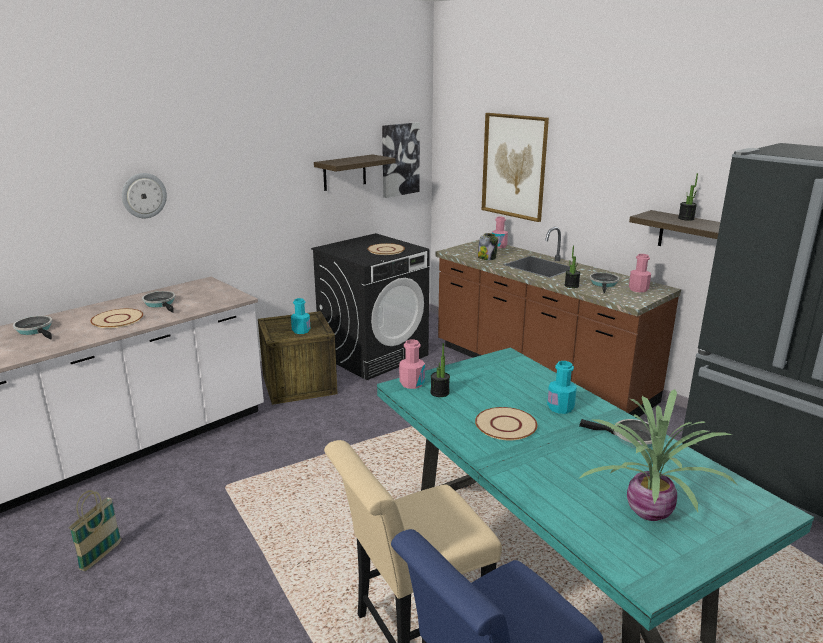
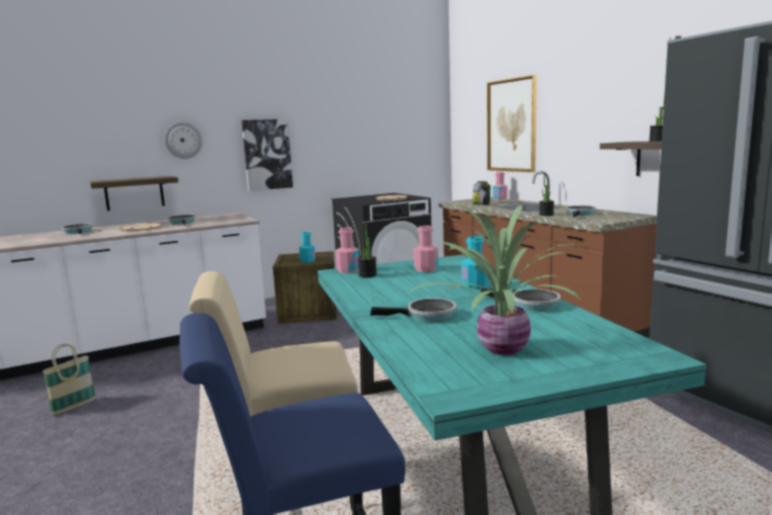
camera: 15 degrees right, 10 degrees down
(344, 172) = (364, 138): shelf -> shelf (134, 193)
(399, 159) = (418, 131): picture -> picture (267, 154)
(505, 425) = (409, 293): beige plate -> none
(548, 463) = (427, 316): none -> frying pan
(638, 289) = (613, 216): pink bottle -> pink bottle (426, 269)

